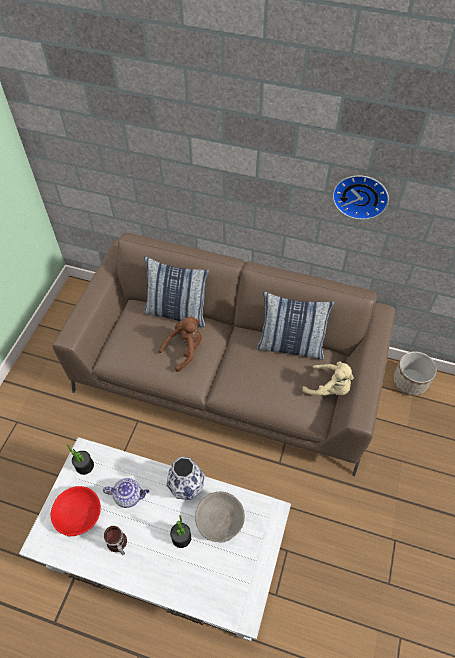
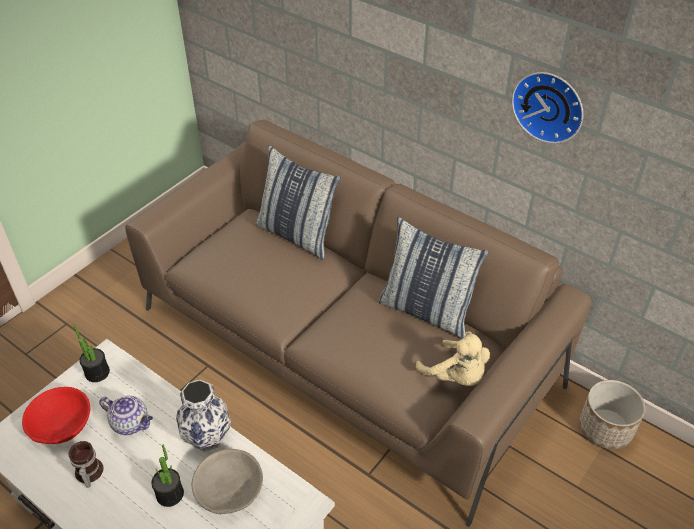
camera: 20 degrees right, 10 degrees down
(185, 350) = (285, 278): brown plush toy -> none

